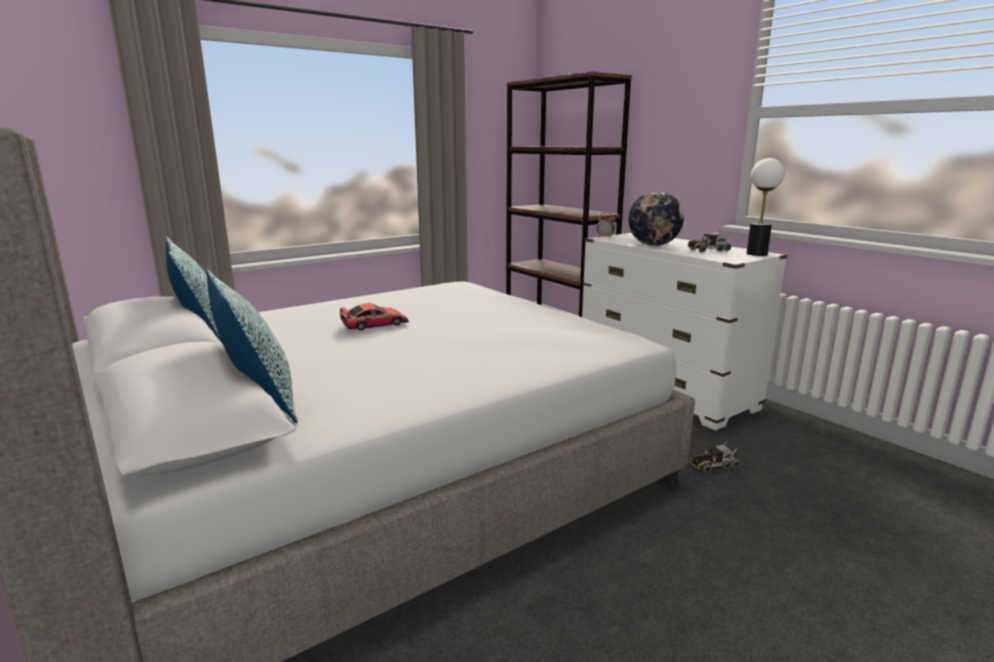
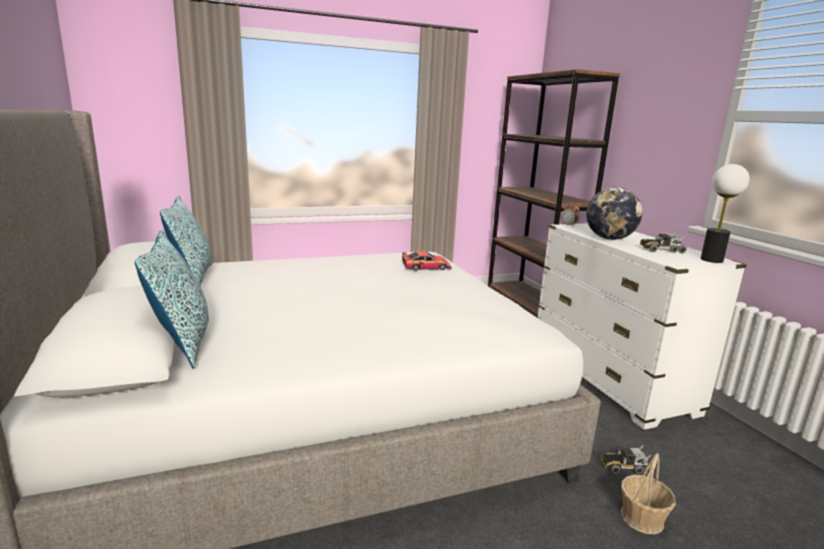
camera: 15 degrees right, 0 degrees up
(375, 324) = (326, 284): toy car -> toy car (426, 267)
(747, 505) = (642, 518): none -> basket

